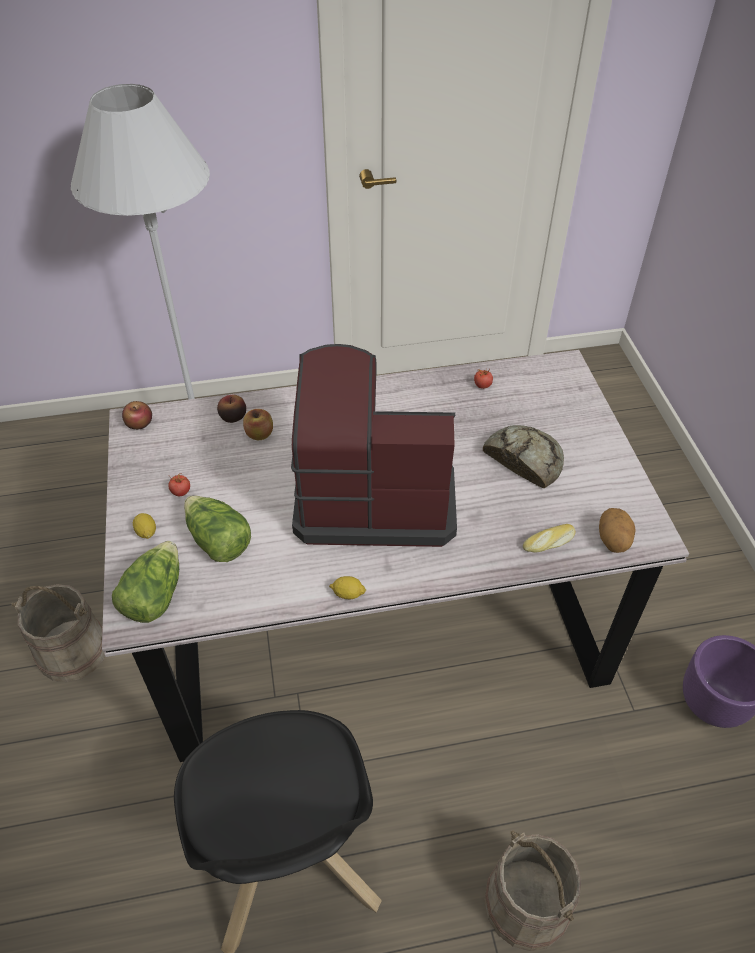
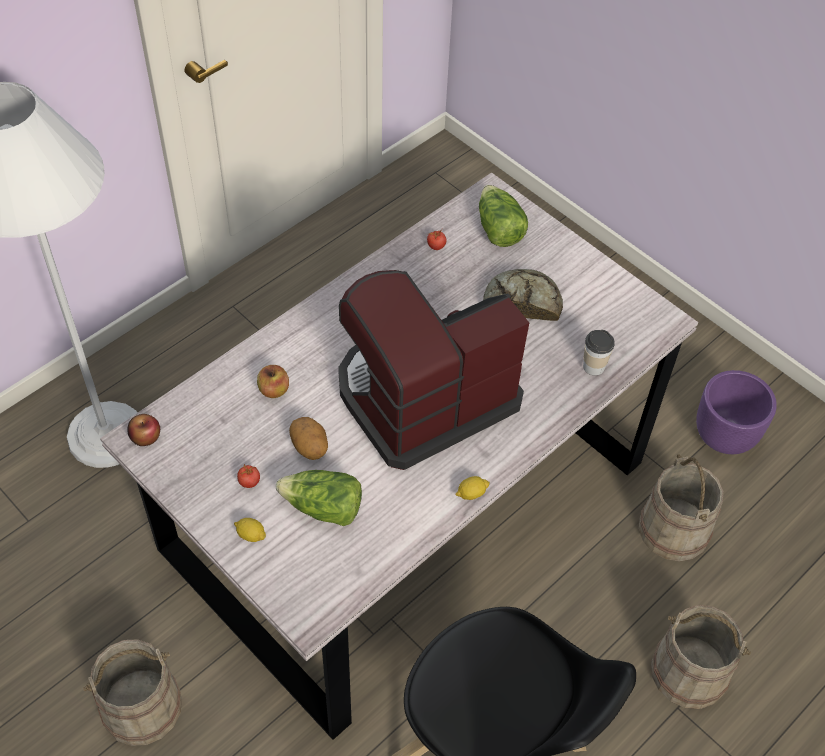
camera: 35 degrees left, 5 degrees up
(154, 595) = (310, 585): lettuce -> lettuce (498, 229)
(233, 416) = (233, 385): apple -> none
(549, 543) = (593, 366): bread -> cup
(603, 761) = (674, 529): none -> beige bucket
(613, 540) = (638, 339): potato -> potato (310, 447)

